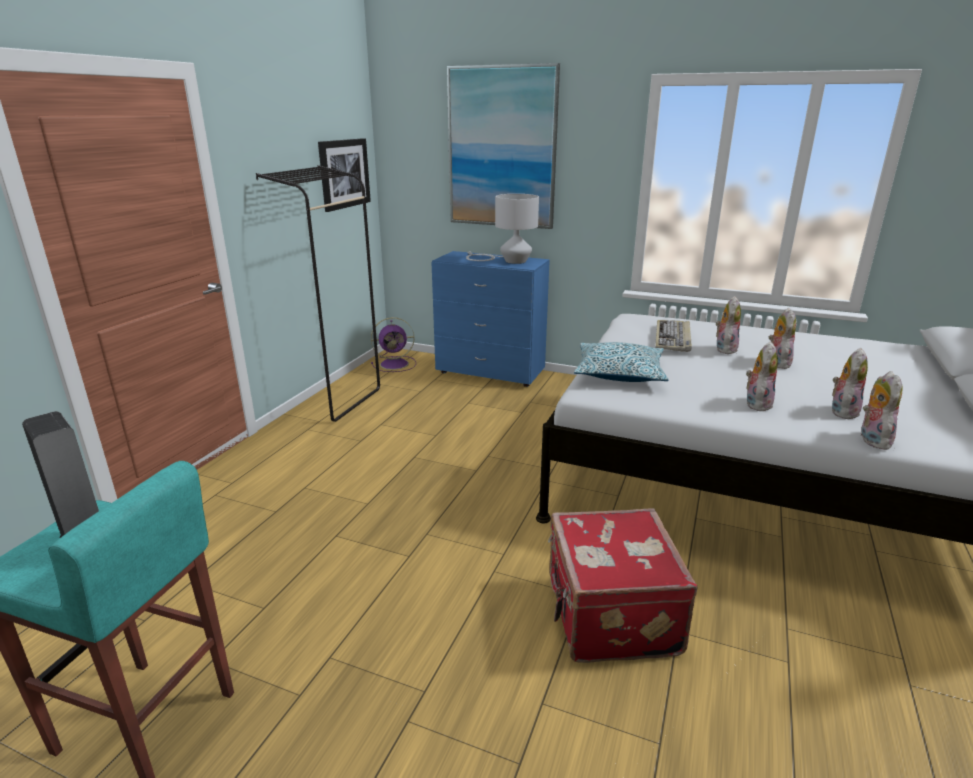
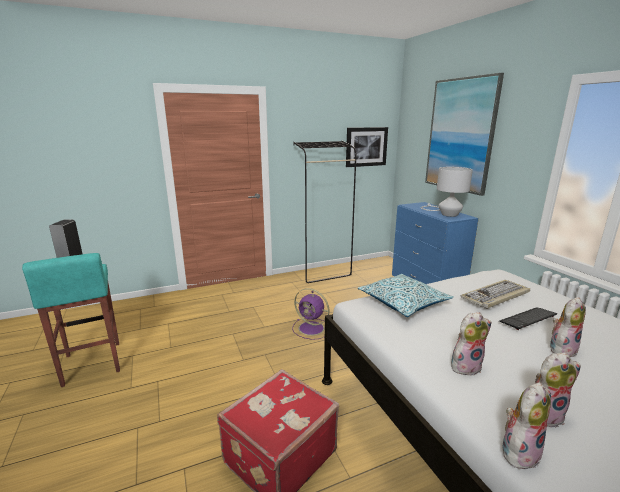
camera: 45 degrees right, 5 degrees down
(395, 364) = (378, 265): purple fan -> purple fan (312, 328)
(724, 349) = (527, 319): plush toy -> keyboard

